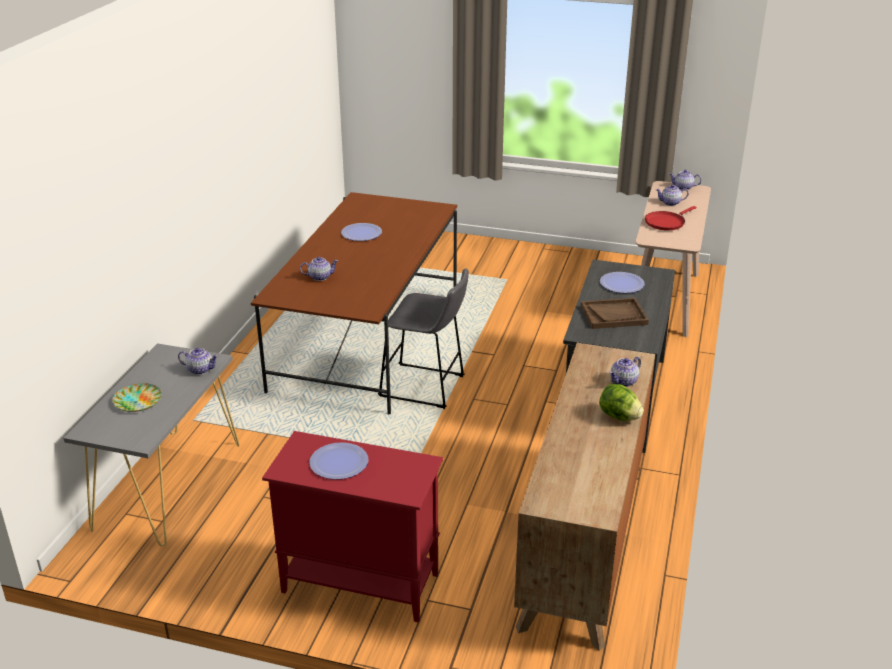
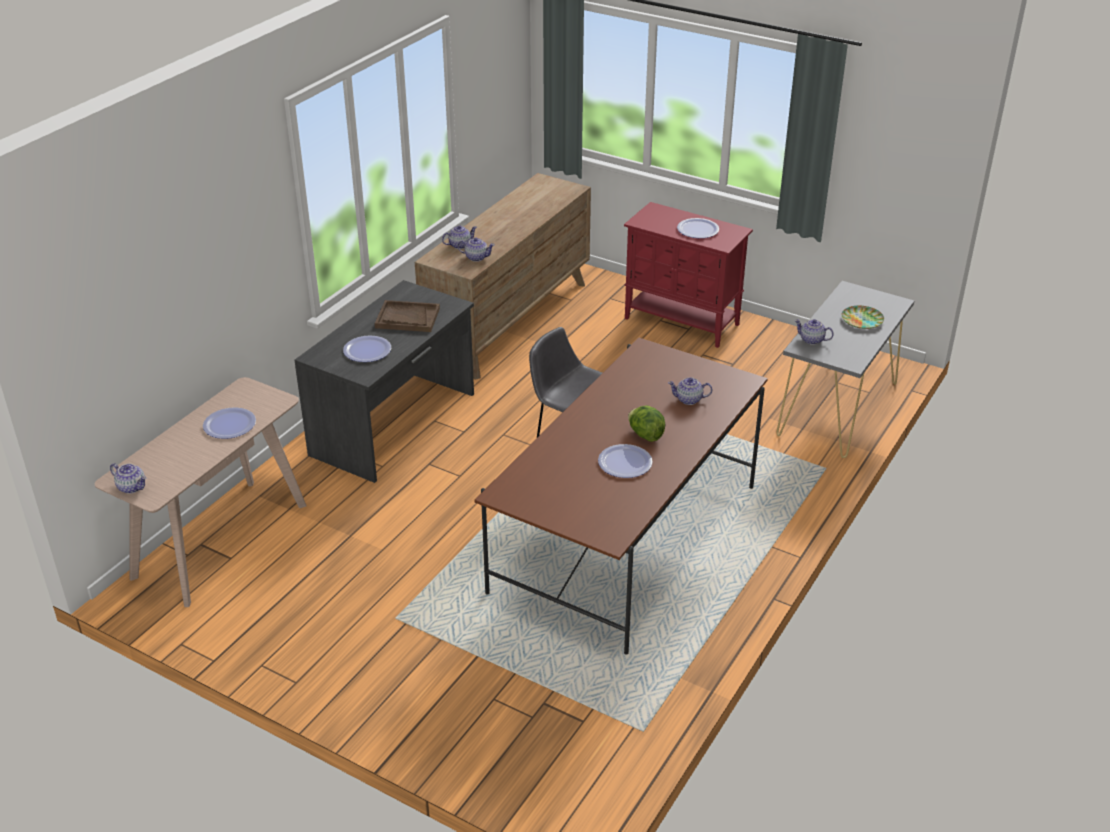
camera: 165 degrees left, 5 degrees up
(619, 417) = (485, 224): lettuce -> lettuce (645, 435)
(666, 222) = (229, 424): red frying pan -> plate
(671, 203) = (184, 458): teapot -> teapot (476, 257)

